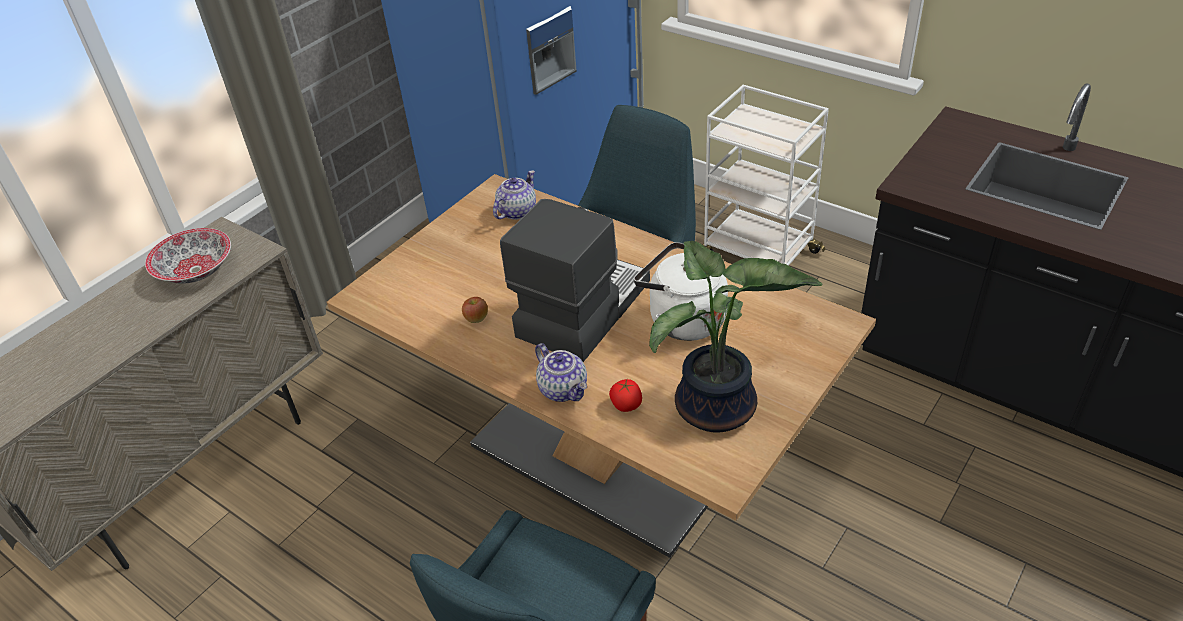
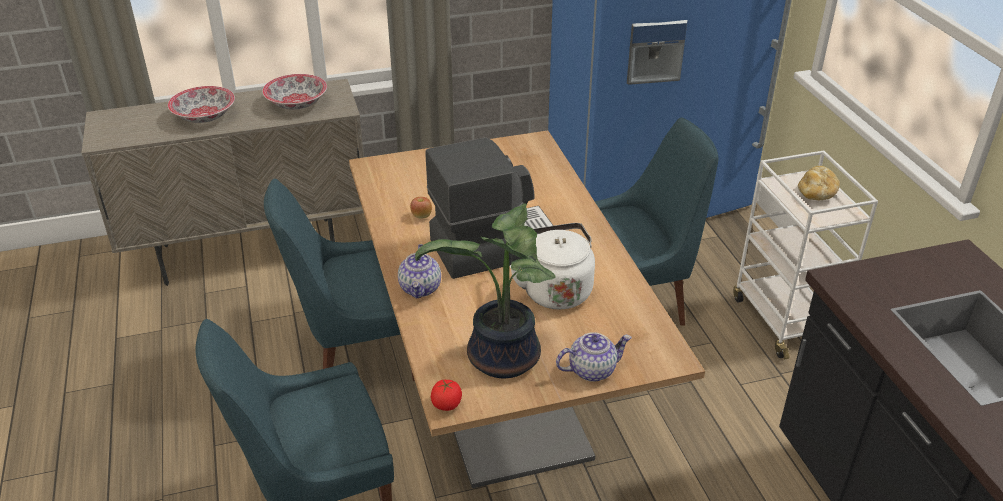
camera: 35 degrees right, 5 degrees down
(94, 340) = (204, 117): none -> bowl
(431, 506) = (357, 354): none -> blue chair
(516, 211) = (532, 161): teapot -> teapot (592, 369)
(626, 405) = (447, 321): tomato -> tomato (446, 404)
(765, 126) = (816, 194): none -> bread

